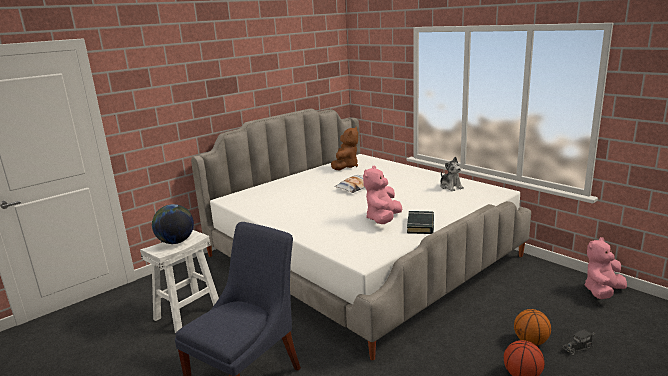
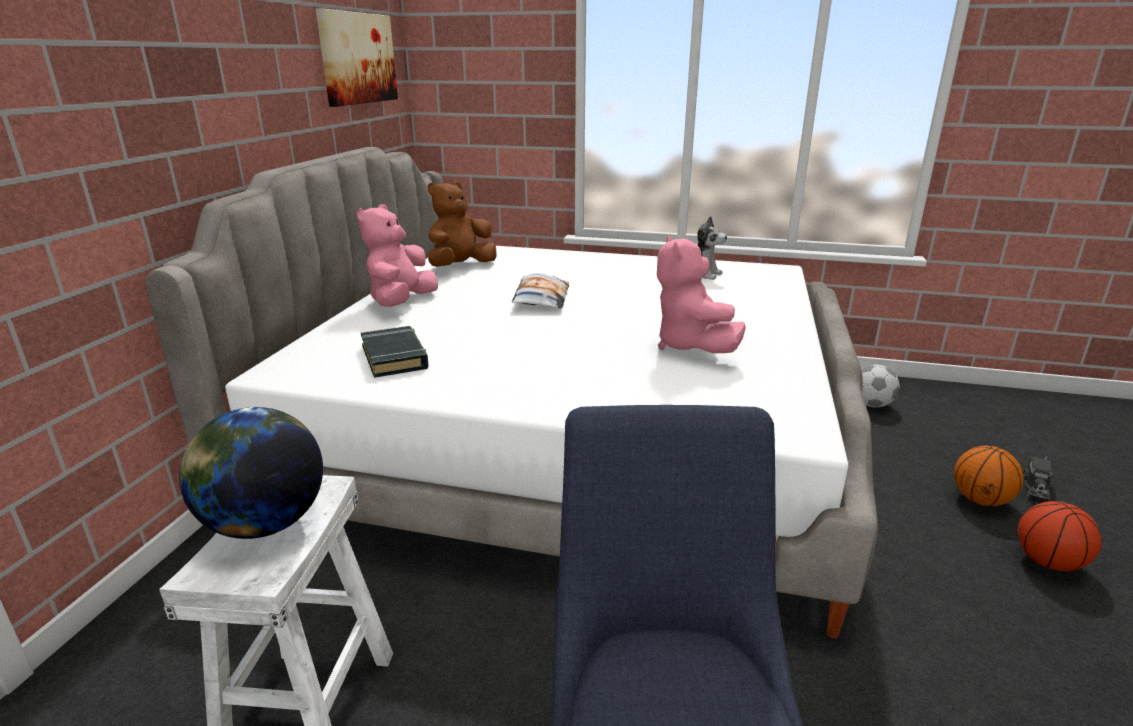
camera: 35 degrees left, 5 degrees up
(313, 69) = (357, 58): none -> picture
(345, 166) = (460, 266): brown plush toy -> brown plush toy turned 120 degrees counterclockwise
(420, 225) = (769, 343): black book -> black book (395, 357)
(542, 283) = (872, 404): none -> football
(602, 292) = (946, 397): pink plush toy -> pink plush toy (401, 302)

